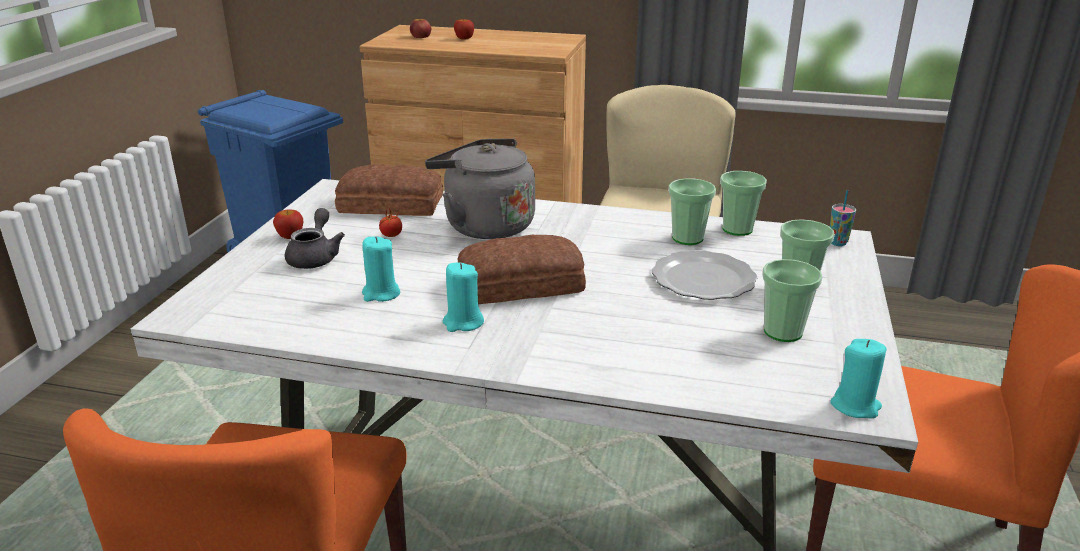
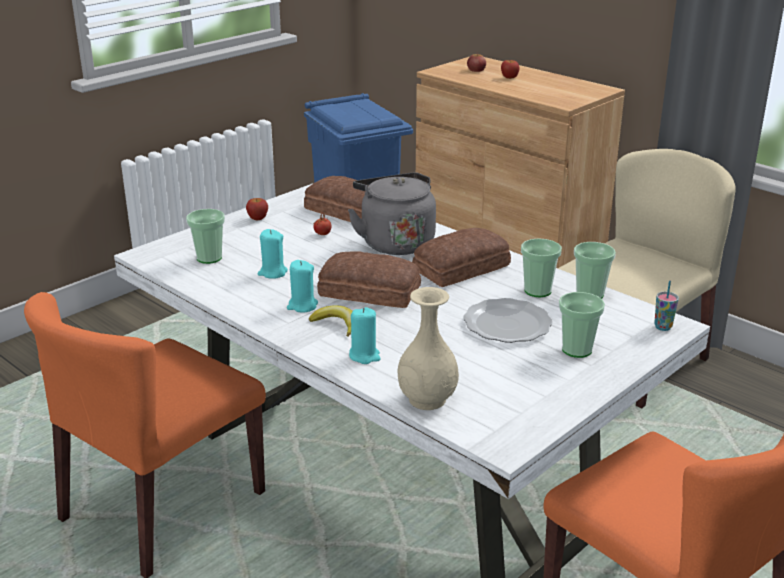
camera: 30 degrees right, 0 degrees up
(315, 257) = (258, 237): grey teapot -> none
(529, 333) = (336, 324): none -> banana
(588, 234) = (463, 268): none -> bread
(732, 386) = (427, 399): none -> beige vase
(783, 332) = (515, 377): cup -> cup (209, 258)
(855, 406) = (497, 439): turquoise candle -> turquoise candle (364, 356)

